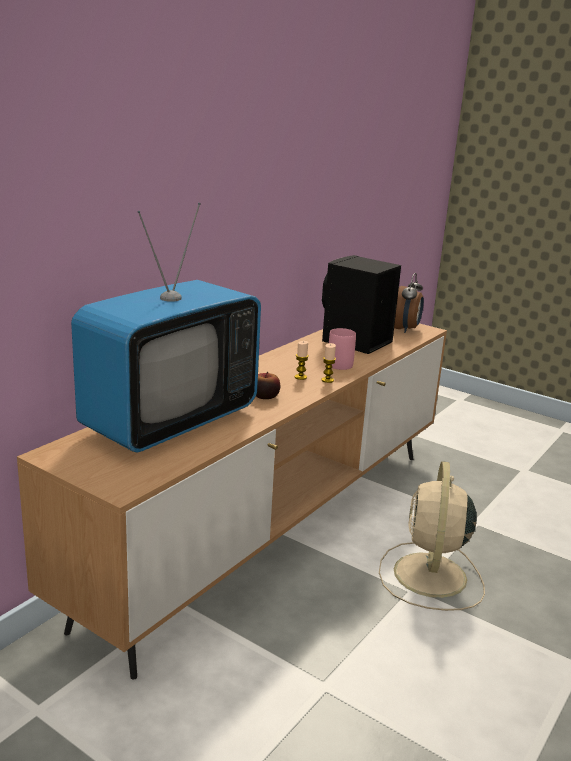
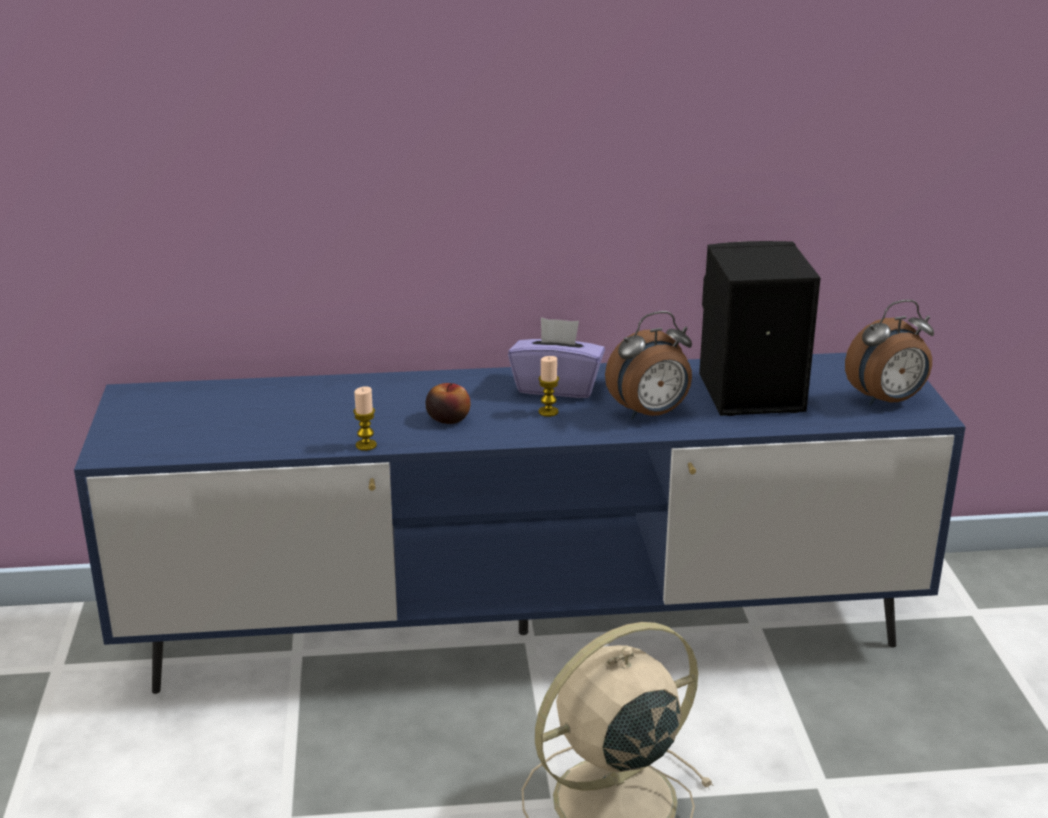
camera: 50 degrees right, 5 degrees up
(170, 422) = (290, 406): television -> none
(274, 530) = (523, 633): brown tv stand -> blue tv stand
(278, 366) = (557, 387): none -> purple tissue box
(327, 380) = (572, 429): candle -> candle (366, 445)
(341, 363) = (650, 414): pink mug -> alarm clock

